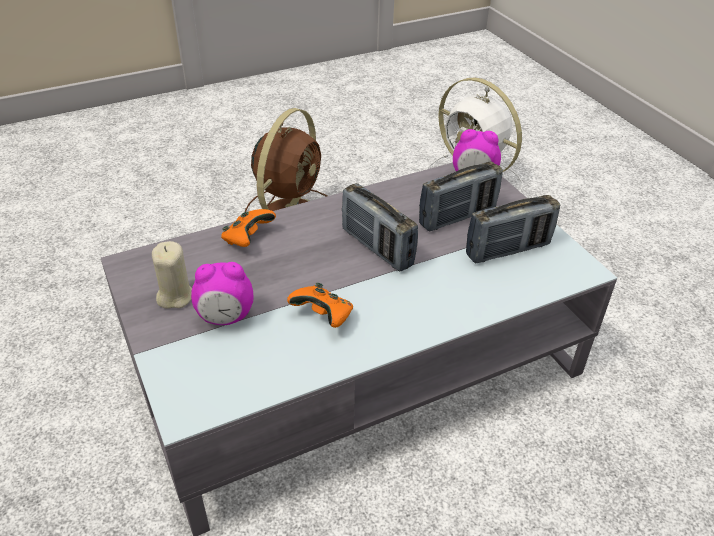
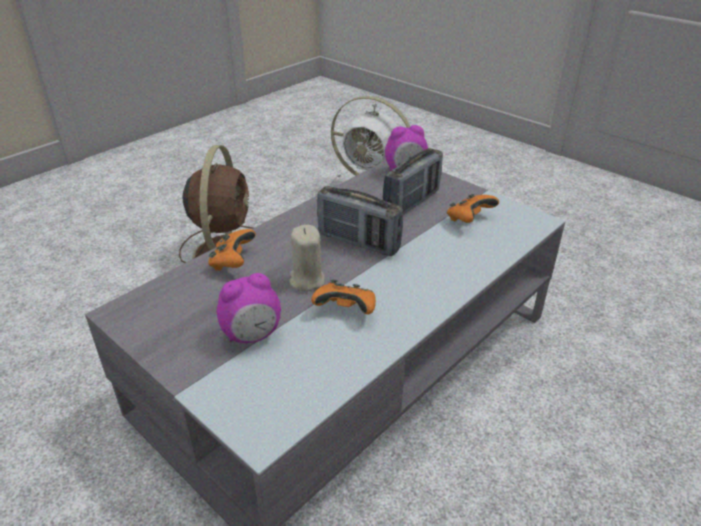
camera: 20 degrees left, 5 degrees down
(175, 296) = (188, 329): beige candle -> beige candle (306, 280)
(508, 250) = (469, 219): radio -> orange game controller

